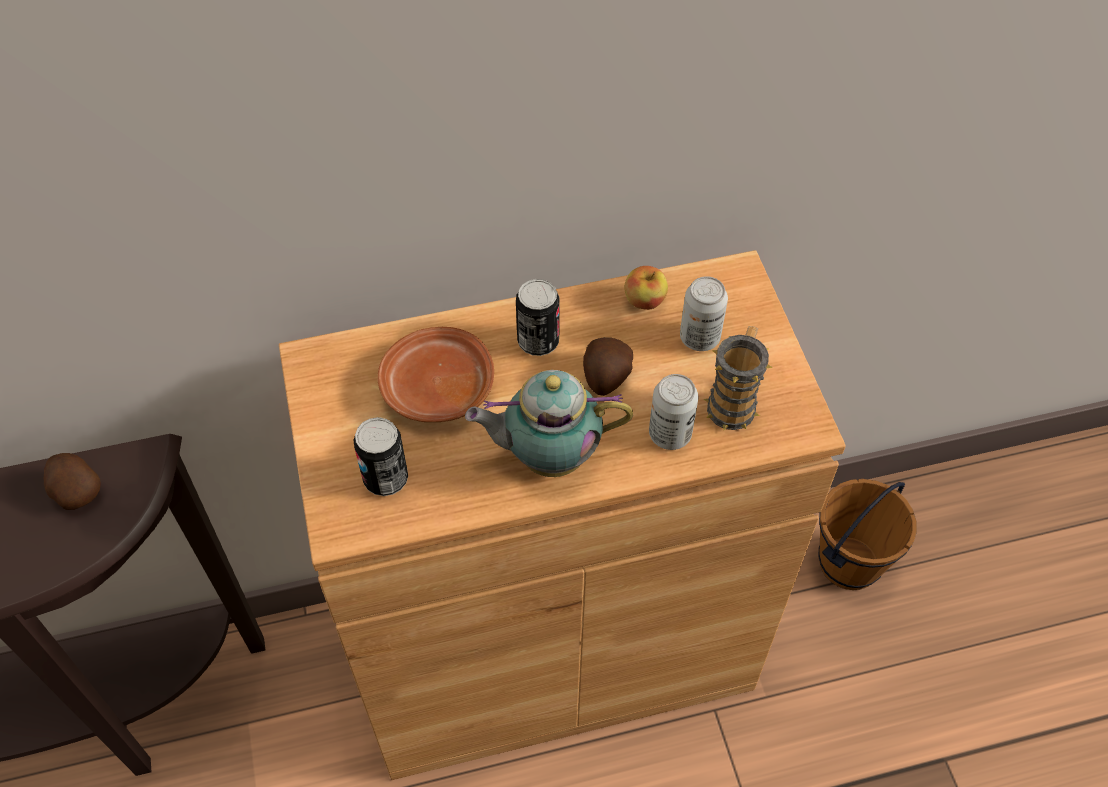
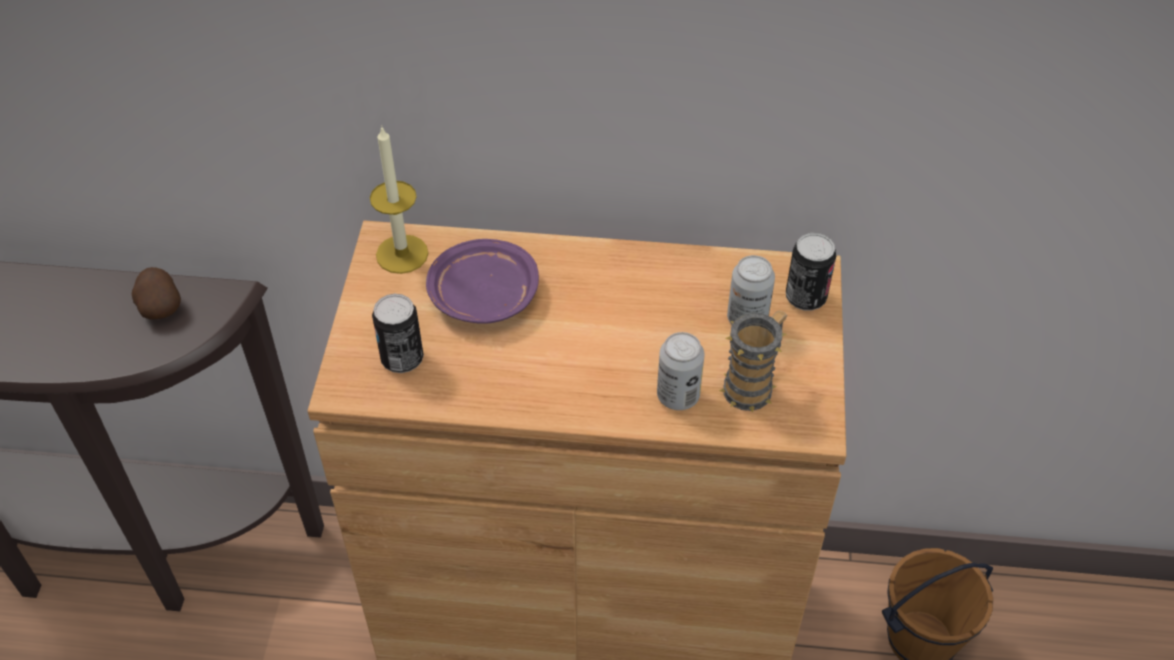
camera: 20 degrees right, 5 degrees down
(335, 368) = (402, 254): none -> candle
(437, 388) = (483, 296): brown plate -> purple plate
(538, 341) = (593, 281): can -> can (805, 297)
(547, 456) = (555, 382): teapot -> none
(605, 378) = (640, 330): potato -> none
(644, 301) = (709, 272): apple -> none

